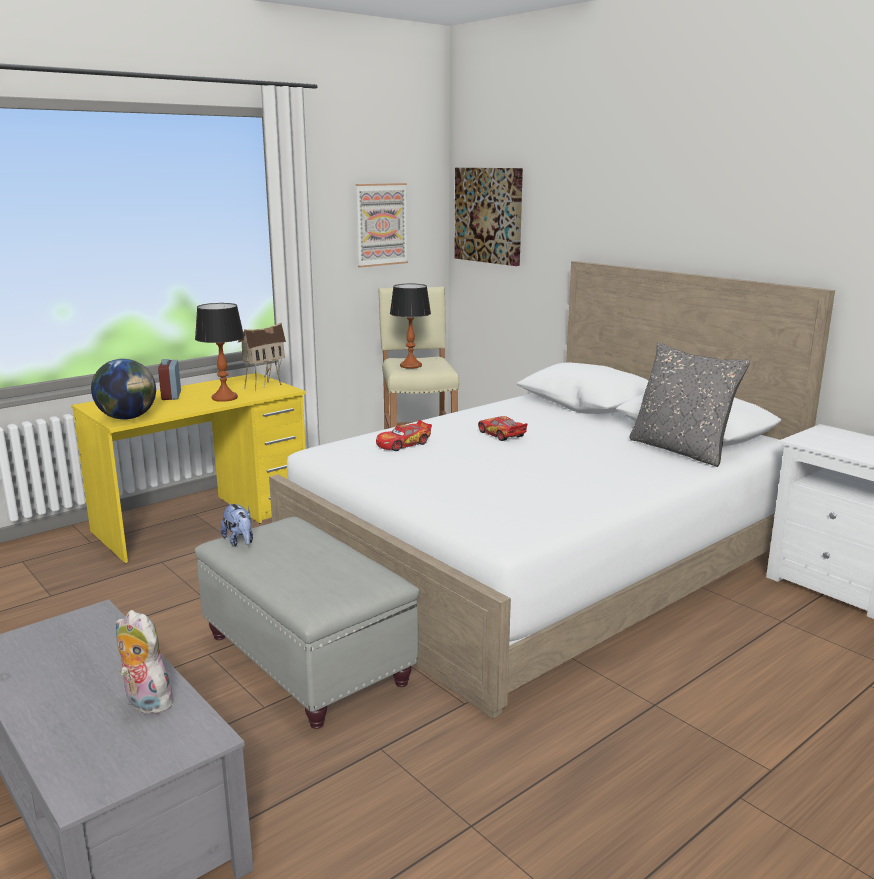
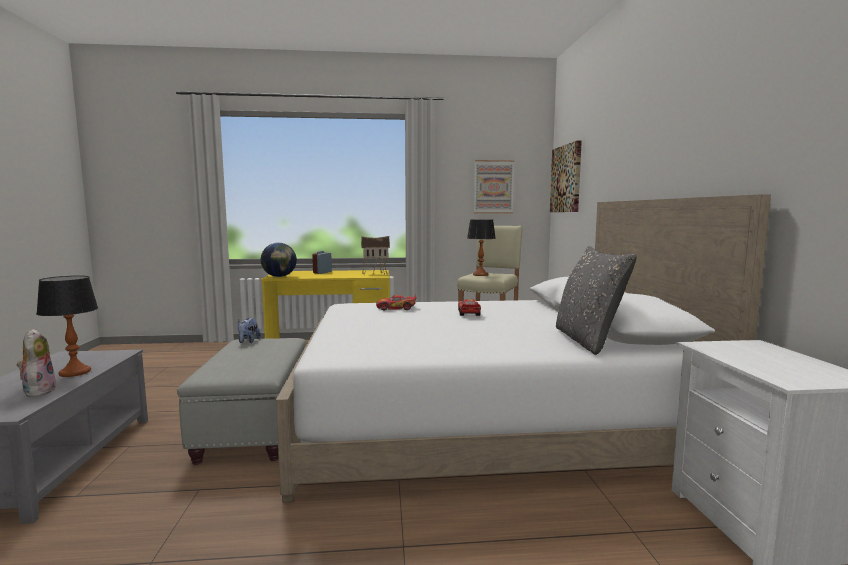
camera: 35 degrees right, 10 degrees down
(225, 398) = (342, 275): table lamp -> table lamp (75, 372)

